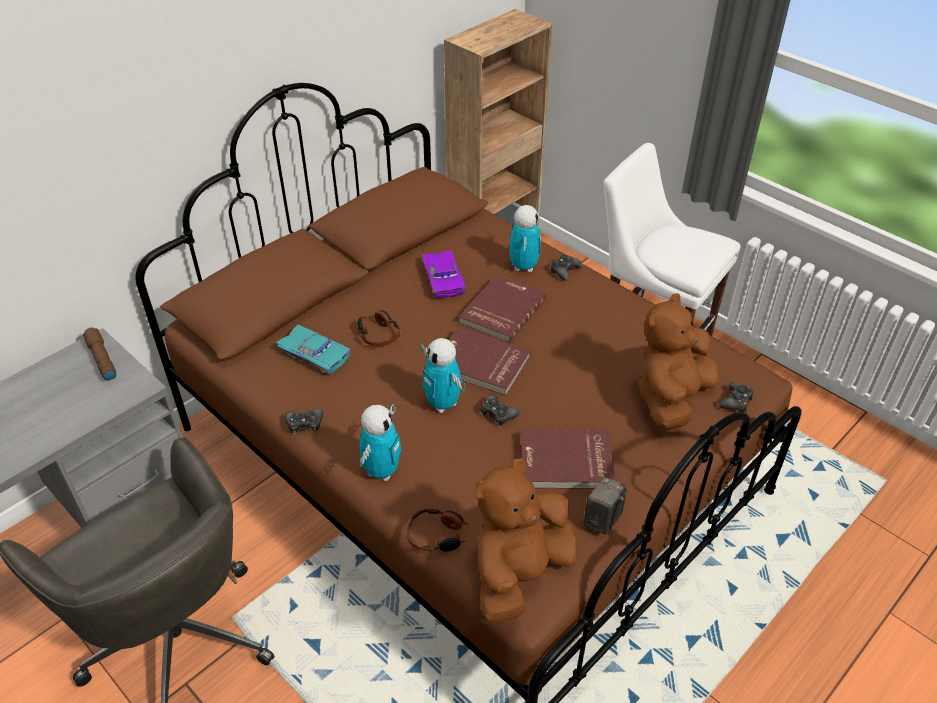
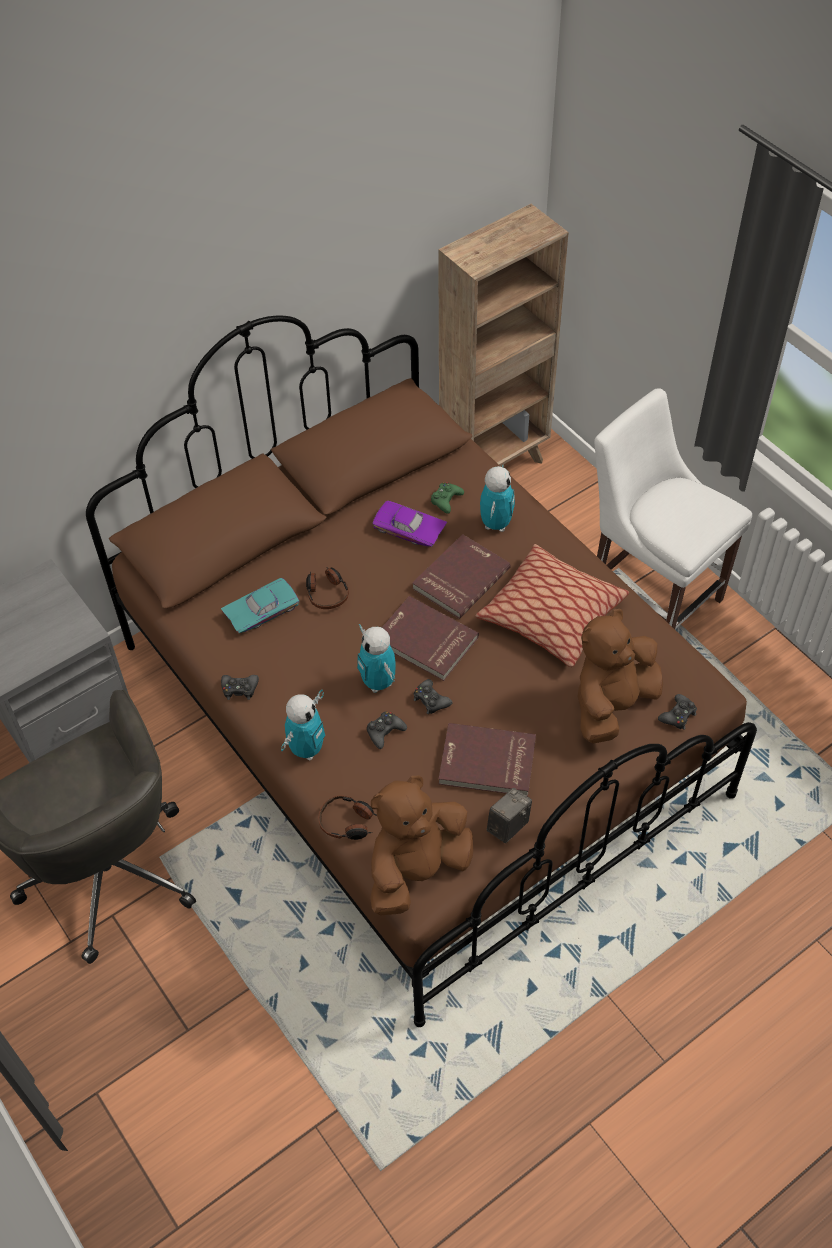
camera: 10 degrees right, 10 degrees up
(101, 359) = (48, 596): brown flashlight -> none
(316, 354) = (260, 609): turquoise toy car -> turquoise toy car turned 75 degrees counterclockwise
(445, 279) = (408, 531): purple toy car -> purple toy car turned 120 degrees clockwise
(474, 253) = (446, 500): none -> green game controller
(565, 270) = (539, 534): black game controller -> black game controller (385, 732)
(593, 332) = (551, 615): none -> pillow

